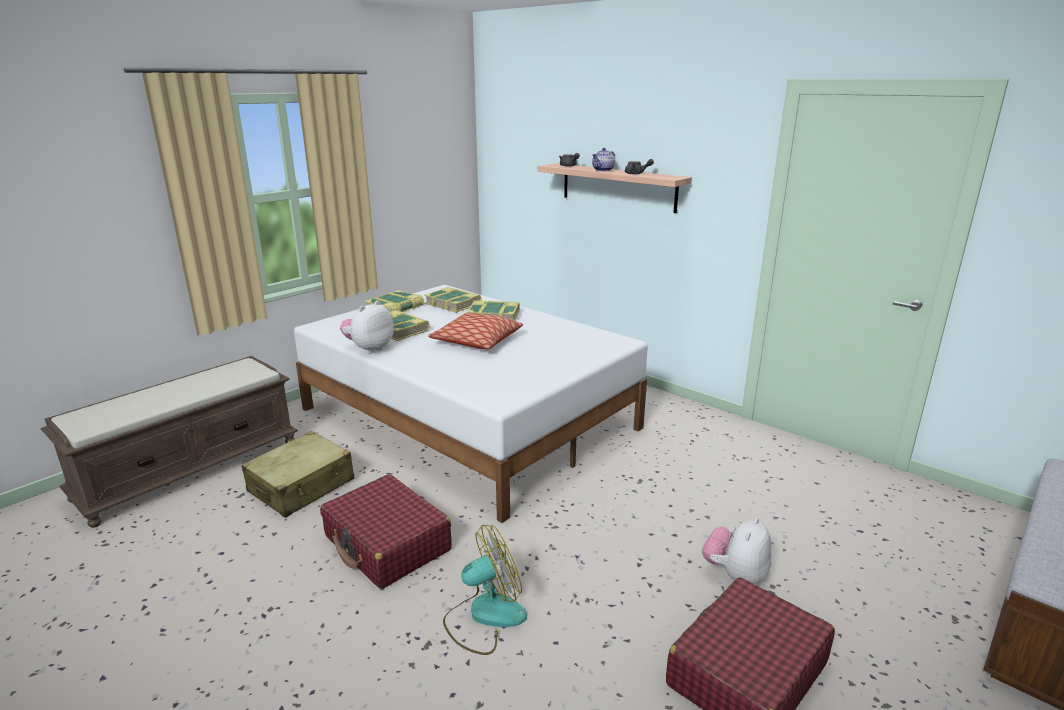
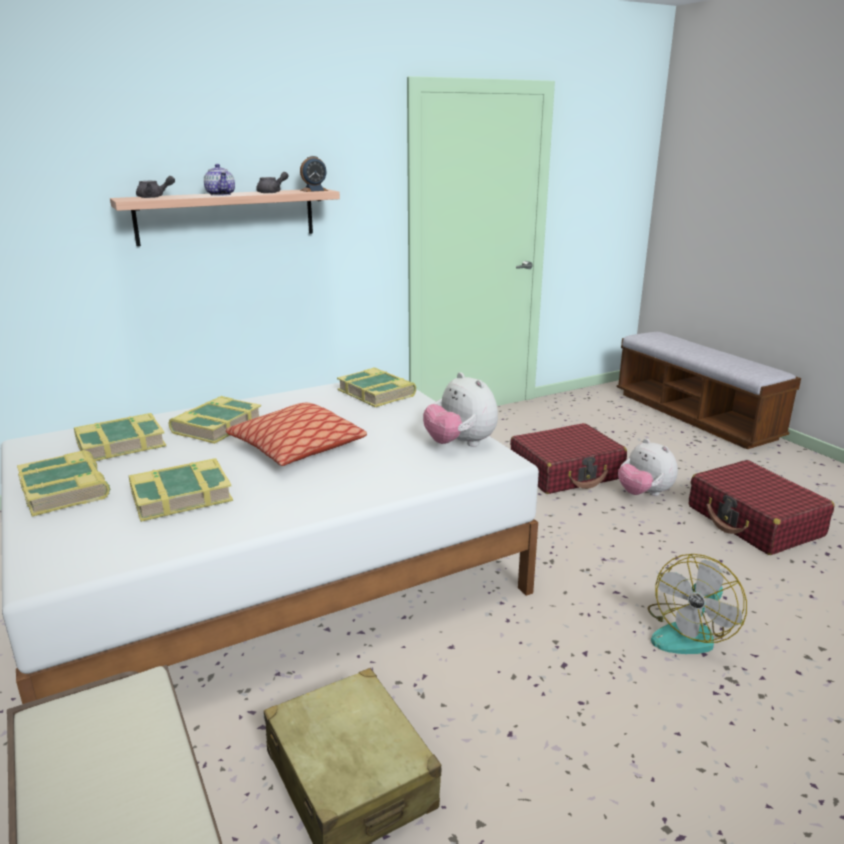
camera: 70 degrees left, 0 degrees up
(369, 349) = (239, 527): plush toy -> plush toy (460, 444)
(387, 544) = (546, 691): red suitcase -> red suitcase (566, 472)
(484, 616) = (689, 633): fan -> fan turned 135 degrees counterclockwise
(593, 344) = (377, 393): none -> book
(667, 177) = (314, 190): none -> alarm clock

